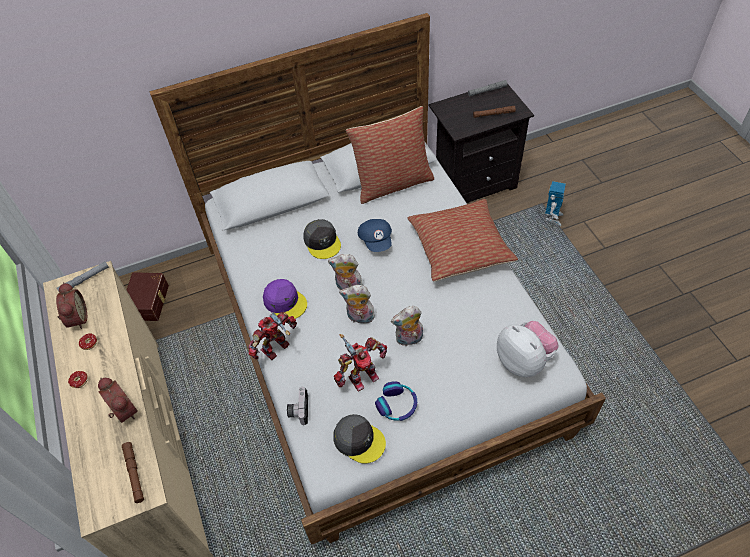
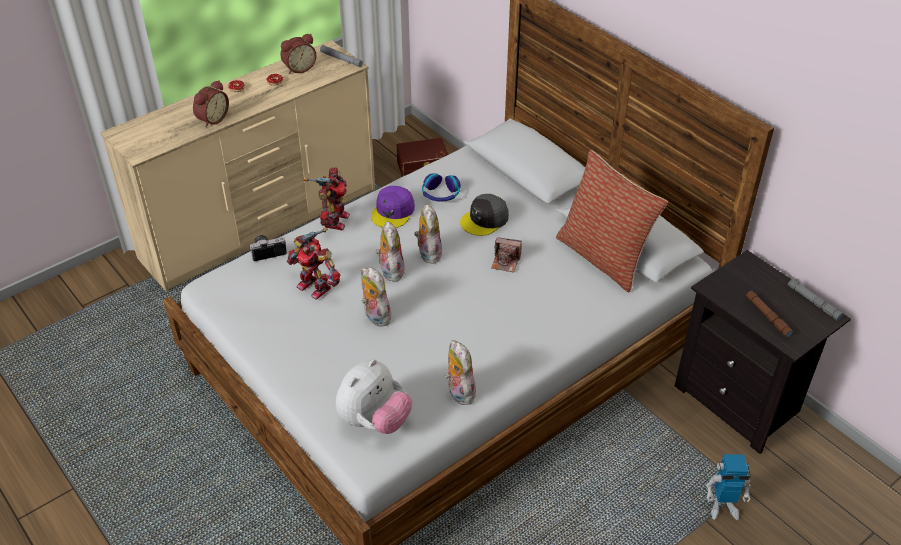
camera: 70 degrees right, 10 degrees down
(134, 473) = (156, 141): brown flashlight -> none
(277, 348) = (334, 220): toy robot -> toy robot turned 75 degrees clockwise
(359, 440) = (241, 300): grey cap -> none
(376, 240) = (505, 262): blue cap -> camera
(397, 405) = (288, 321): headphones -> headphones (440, 194)
(460, 248) = (525, 336): pillow -> none
(505, 300) = (458, 392): none -> plush toy

